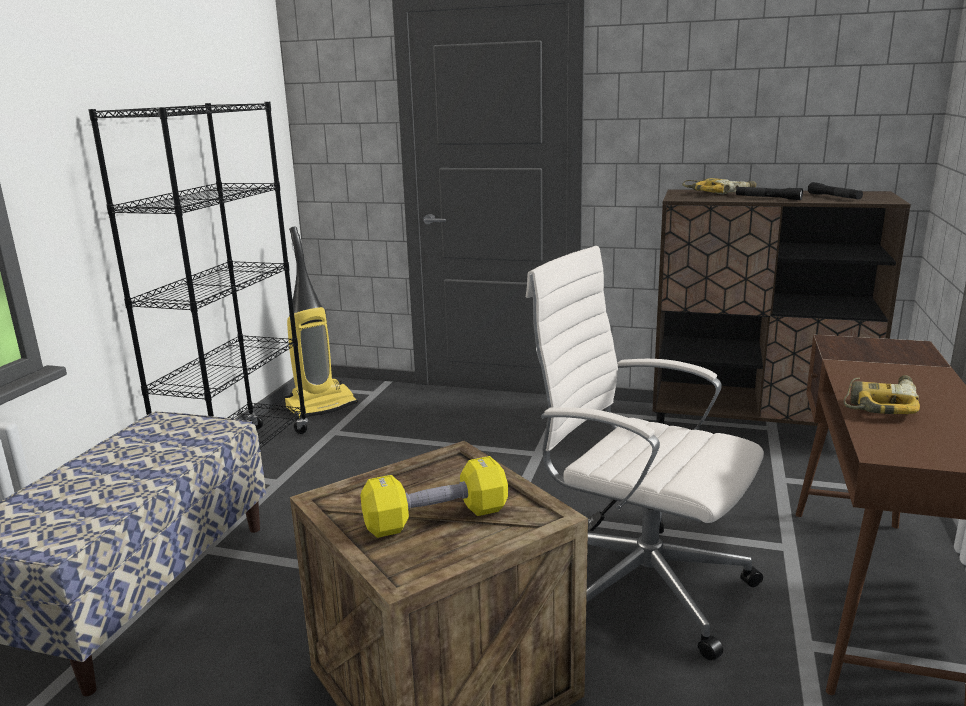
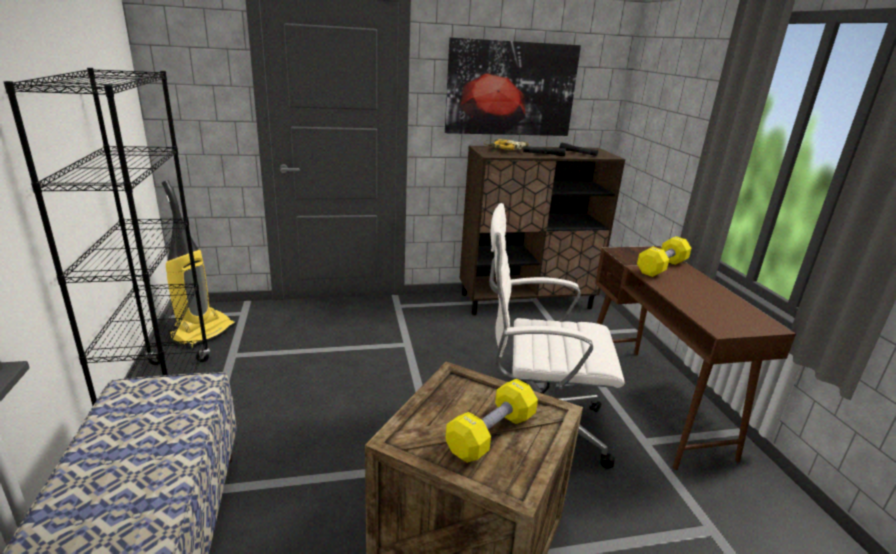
camera: 30 degrees left, 5 degrees up
(733, 106) = (511, 89): none -> picture
(878, 403) = (683, 295): power drill -> none
(888, 367) = (661, 267): none -> yellow dumbbell

